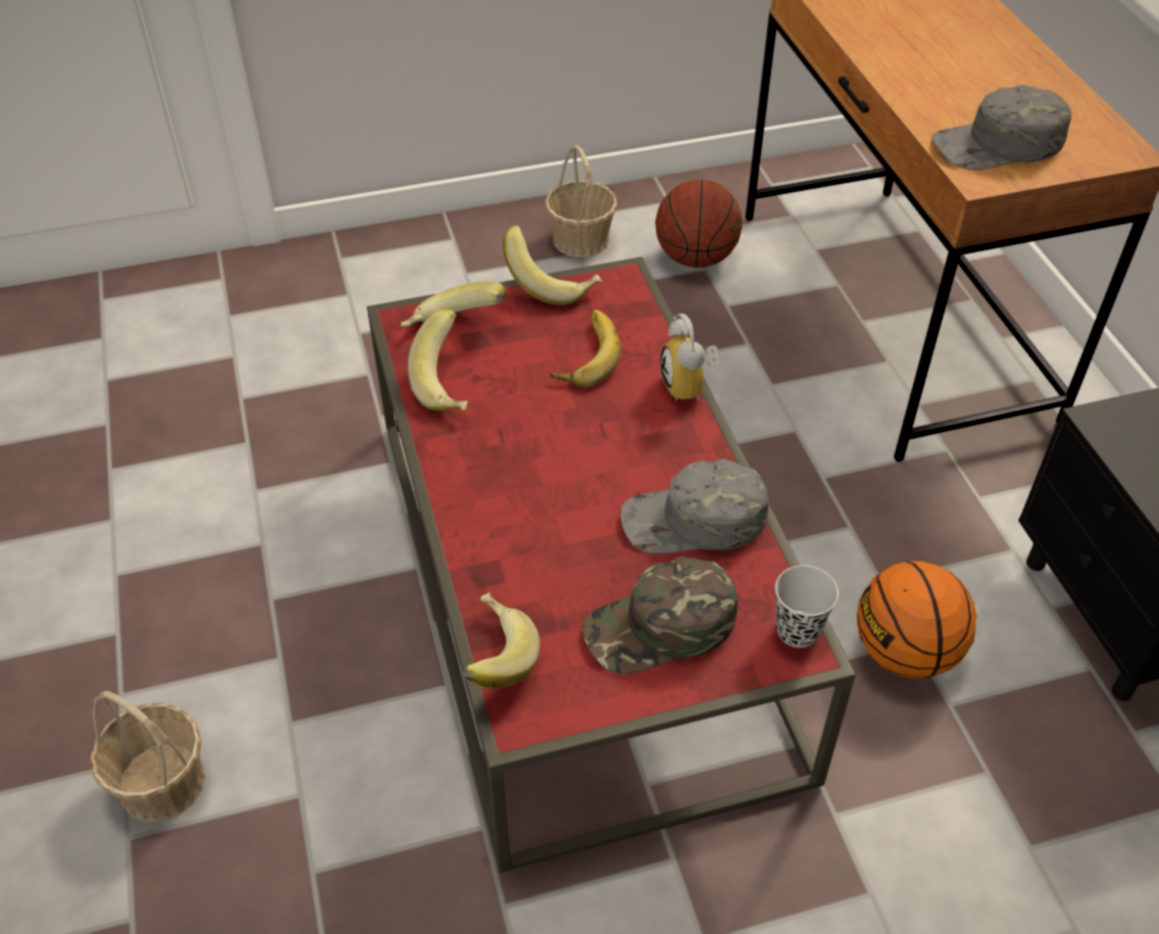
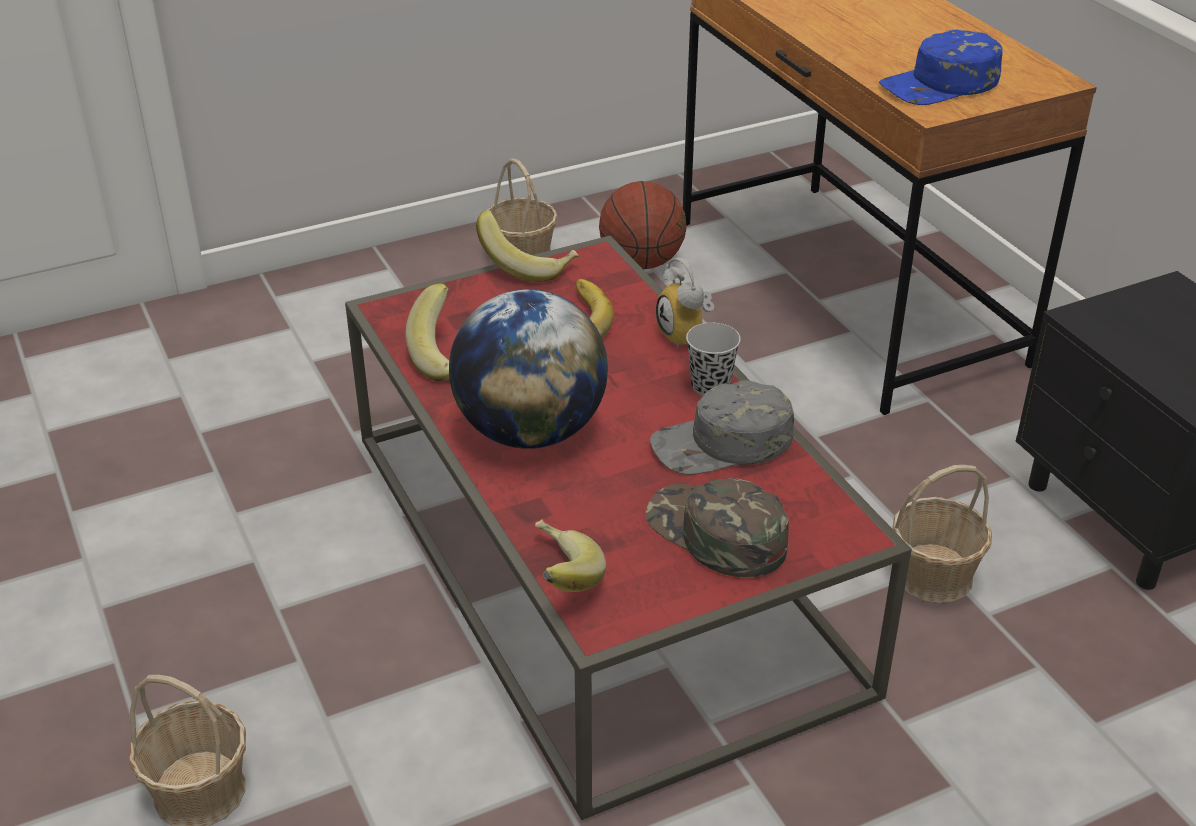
camera: 10 degrees left, 10 degrees down
(455, 329) = (441, 311): banana -> none
(508, 481) = (530, 431): none -> globe
(661, 627) = (715, 533): green cap -> green cap turned 75 degrees clockwise
(797, 630) = (847, 520): black cup -> black cup (710, 386)
(905, 653) = (934, 575): basketball -> basket
(998, 145) = (940, 84): grey cap -> blue cap

